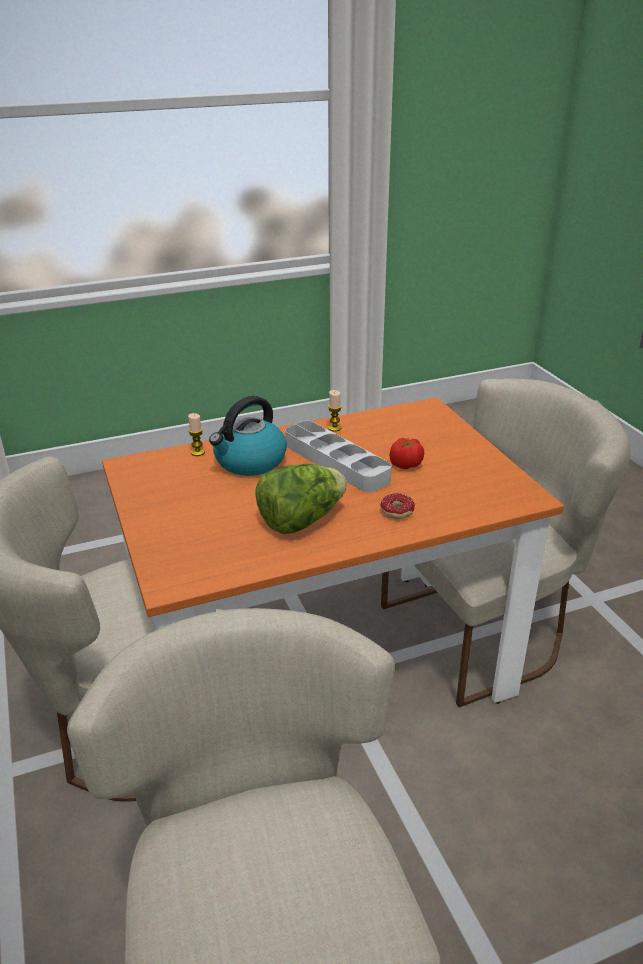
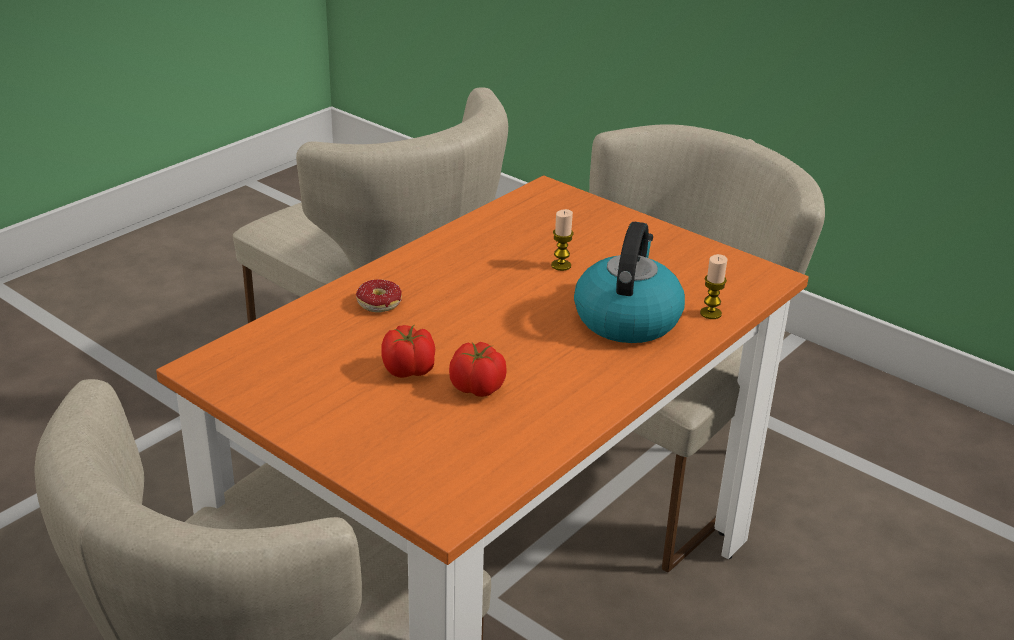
camera: 150 degrees right, 0 degrees up
(301, 521) = (483, 267): lettuce -> none
(334, 428) = (571, 409): candle -> candle (561, 265)
(336, 462) = (513, 349): grey tray -> none
(374, 447) = (477, 389): none -> tomato

